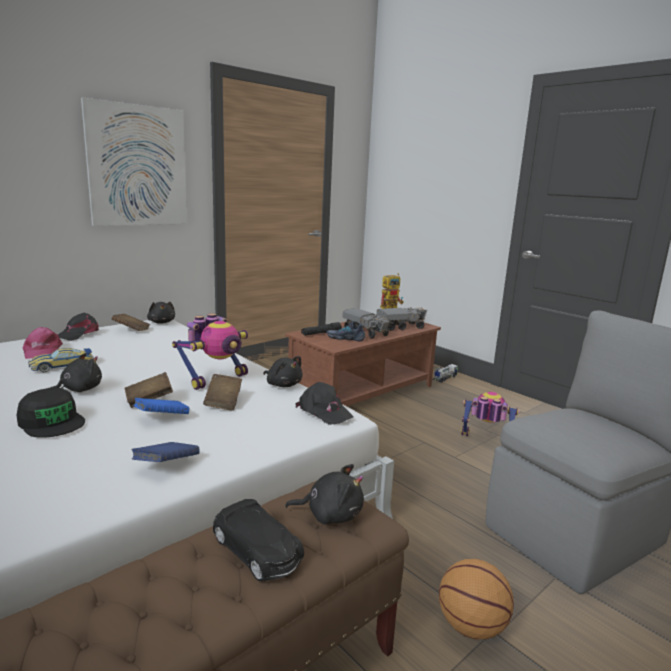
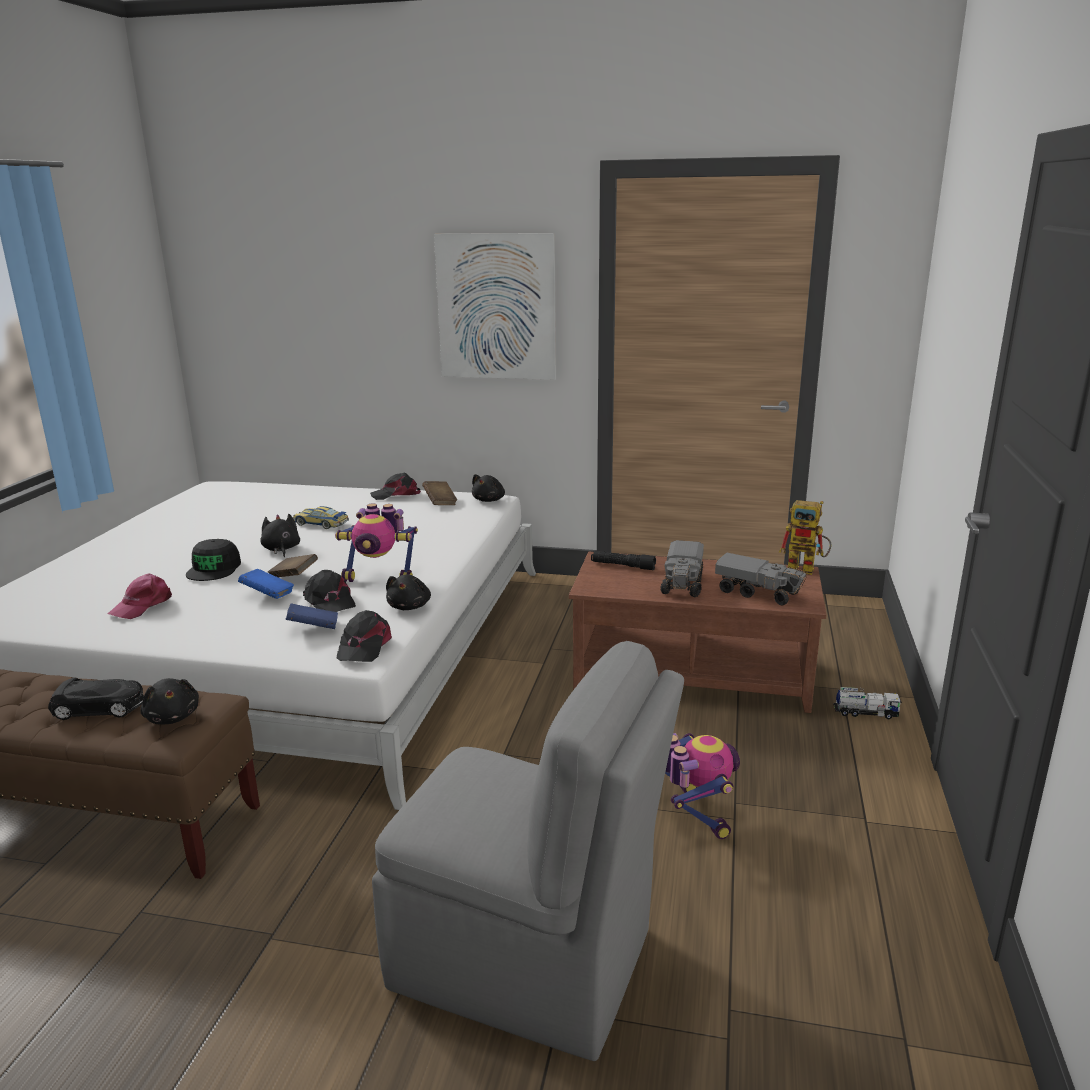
camera: 55 degrees right, 5 degrees up
(42, 351) = (339, 505): pink cap -> pink cap (143, 605)
(78, 390) = (281, 549): black plush toy -> black plush toy turned 120 degrees counterclockwise
(166, 465) = (188, 630): blue book -> blue book (313, 628)
(223, 402) = (329, 601): brown book -> black cap
(258, 550) = (100, 708): black toy car -> black toy car turned 105 degrees counterclockwise
(345, 338) = (633, 582): shoe -> none
(470, 627) = (269, 917): basketball -> none

